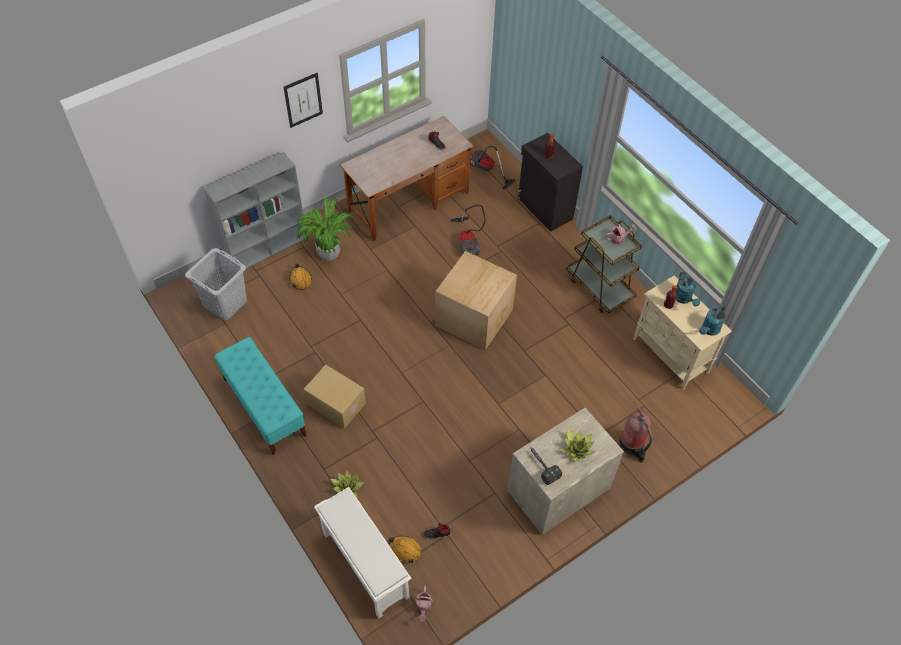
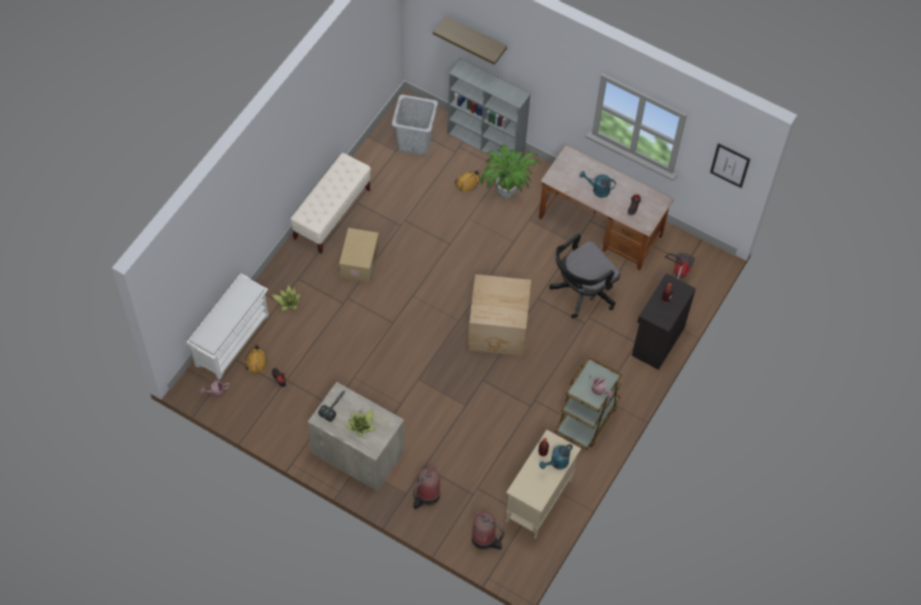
camera: 65 degrees right, 5 degrees up
(207, 147) = (475, 37): none -> shelf
(264, 407) = (332, 214): turquoise bench -> beige bench
(303, 100) = (561, 75): picture -> picture (730, 165)
(468, 241) = (581, 292): vacuum cleaner -> black office chair
(696, 414) = (485, 540): none -> fire extinguisher
(709, 330) = (531, 493): turquoise watering can -> turquoise watering can (597, 190)

